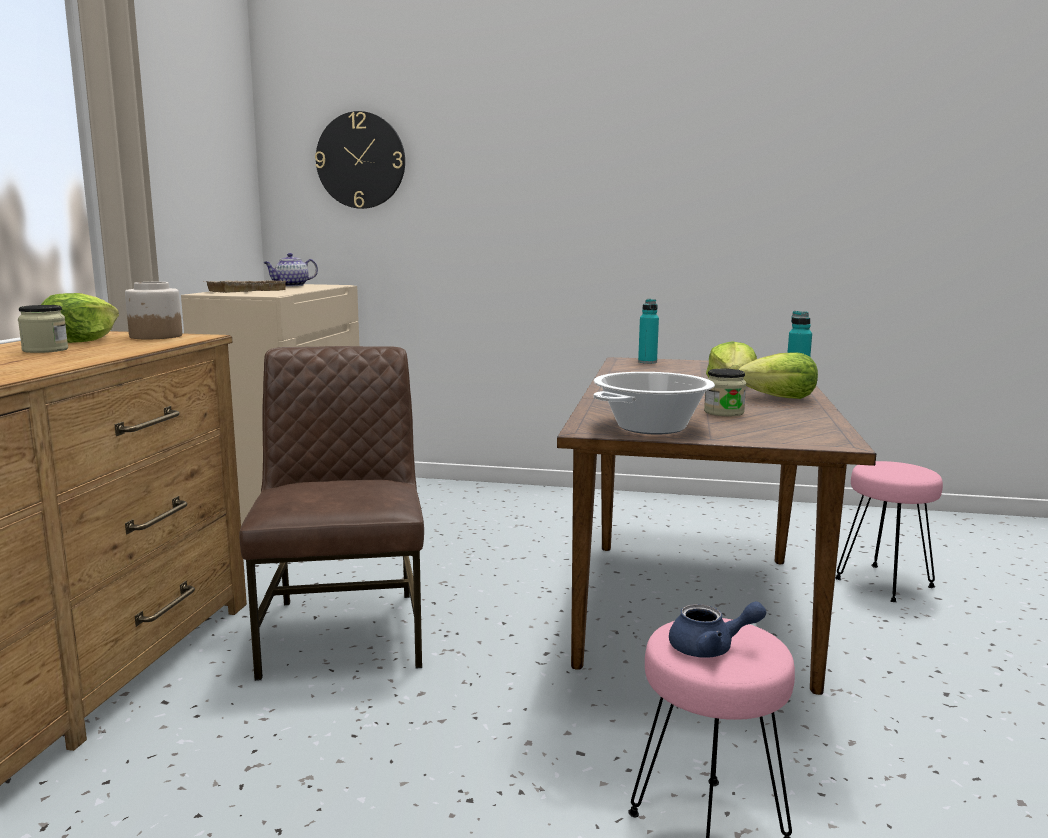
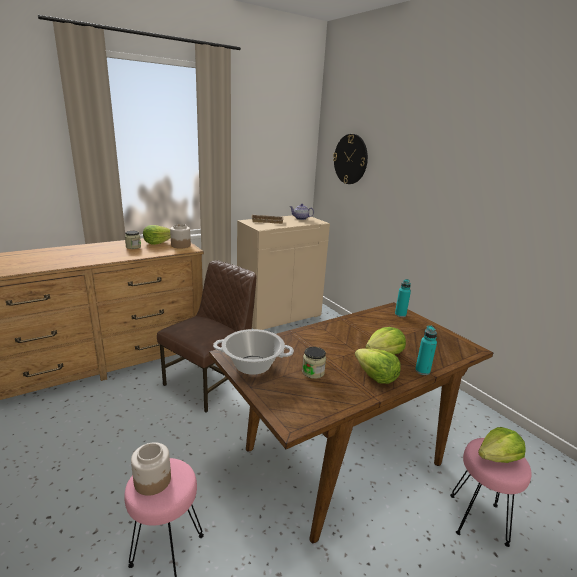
camera: 45 degrees right, 10 degrees up
(710, 648) = (153, 480): blue teapot -> jar
(898, 469) = (498, 458): none -> lettuce

